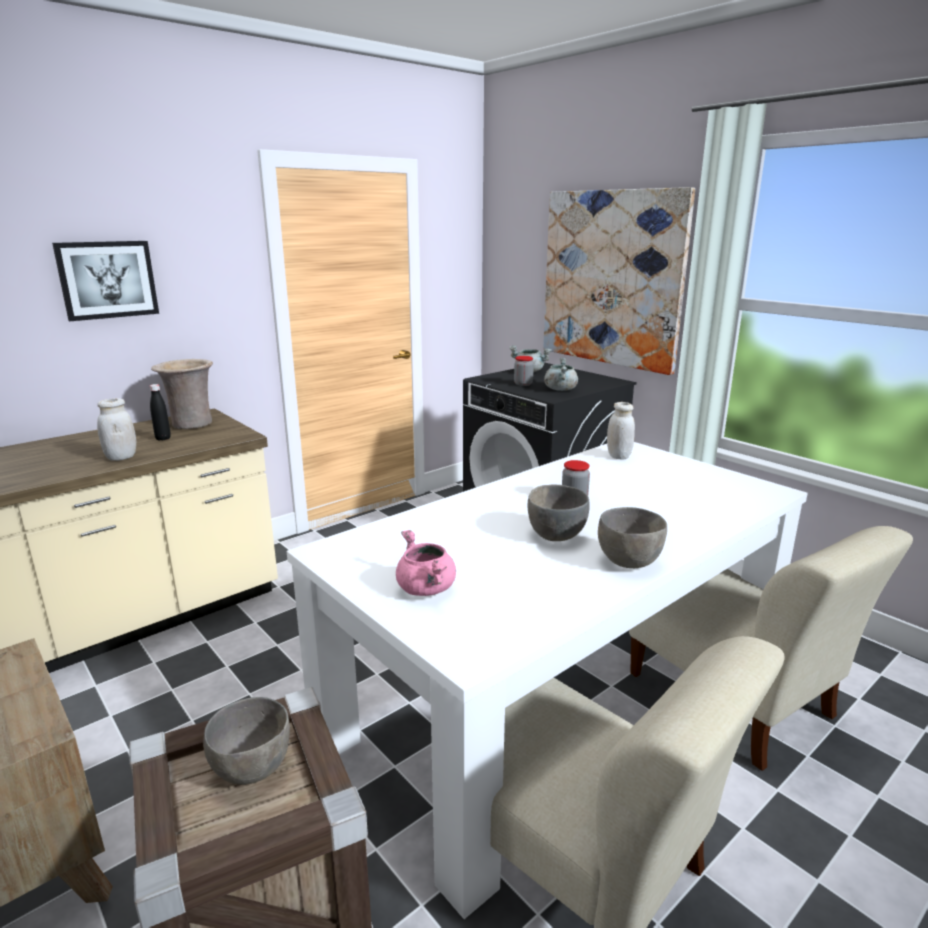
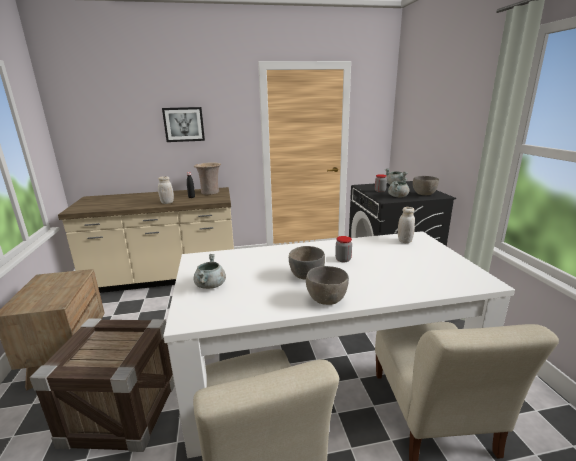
camera: 30 degrees right, 0 degrees up
(251, 769) = (114, 345): grey bowl -> grey bowl (423, 194)
(426, 589) = (210, 286): pink cooking pot -> grey cooking pot
(611, 279) = (450, 130): picture -> none

